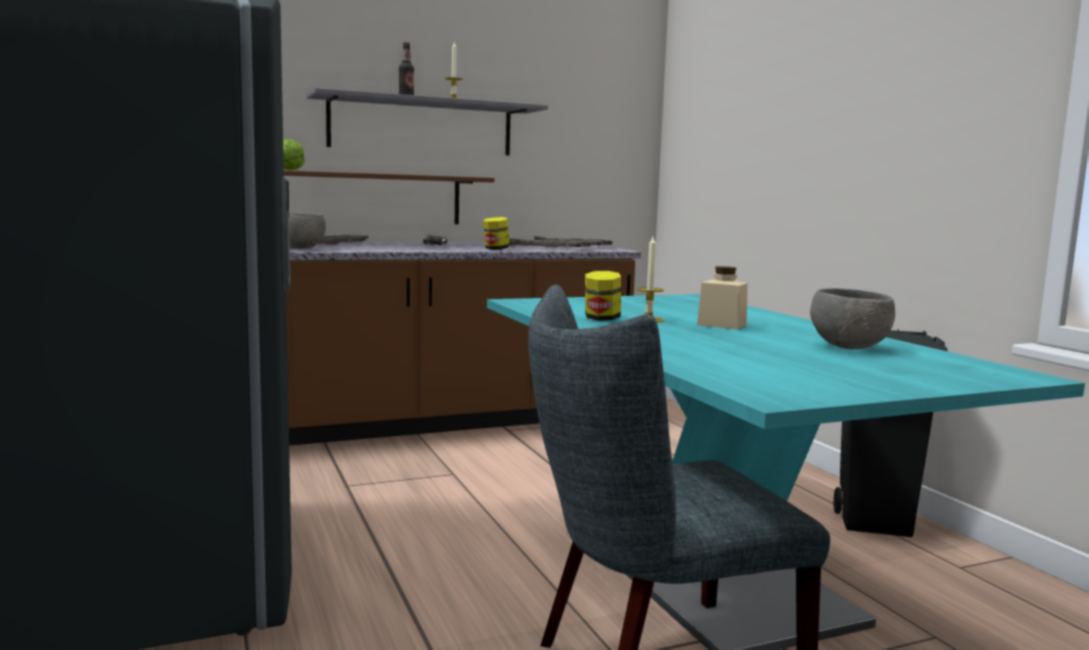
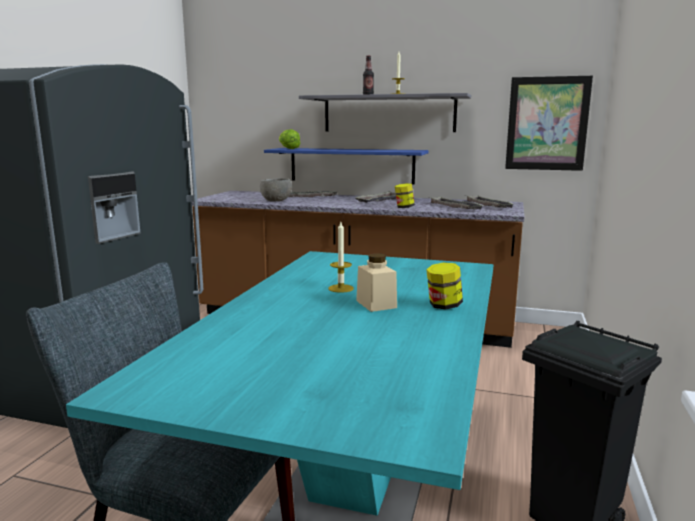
camera: 40 degrees right, 5 degrees up
(367, 198) = (351, 165): brown shelf -> blue shelf
(601, 319) = (310, 282): jar -> jar (443, 306)
(608, 150) = (547, 124): none -> picture
(848, 347) = (387, 353): grey bowl -> none

